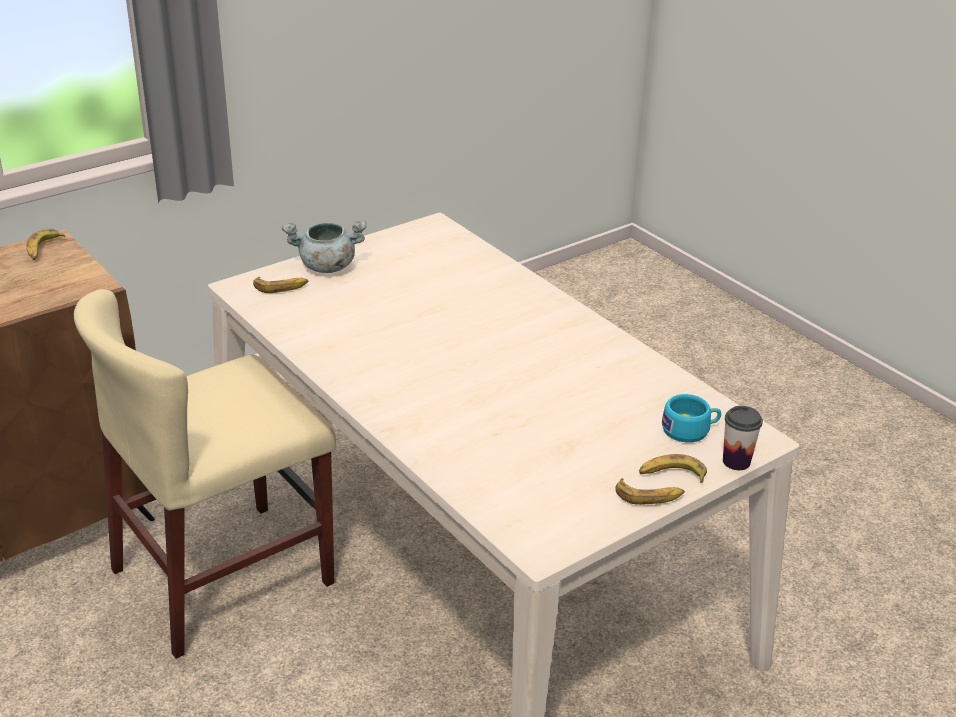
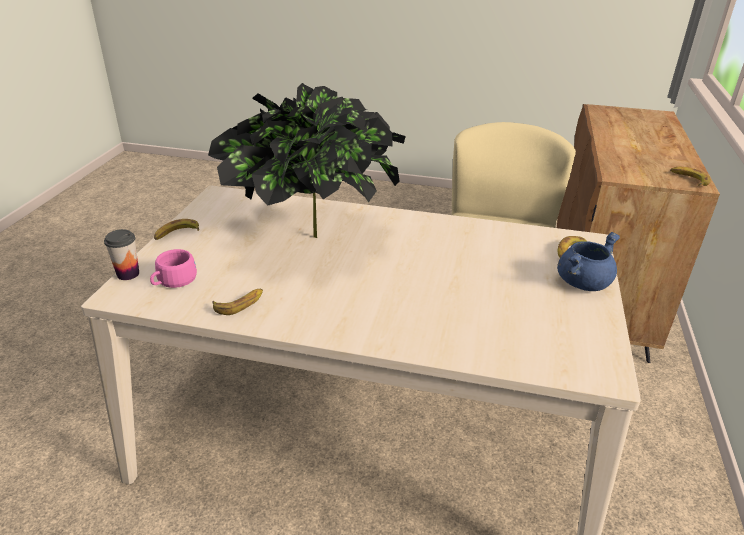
camera: 140 degrees right, 0 degrees up
(326, 266) = (583, 282): grey cooking pot -> blue cooking pot
(494, 418) = (311, 236): none -> potted plant
(672, 475) = (169, 249): banana -> banana (240, 304)
(690, 430) = (173, 281): turquoise cup -> pink cup

